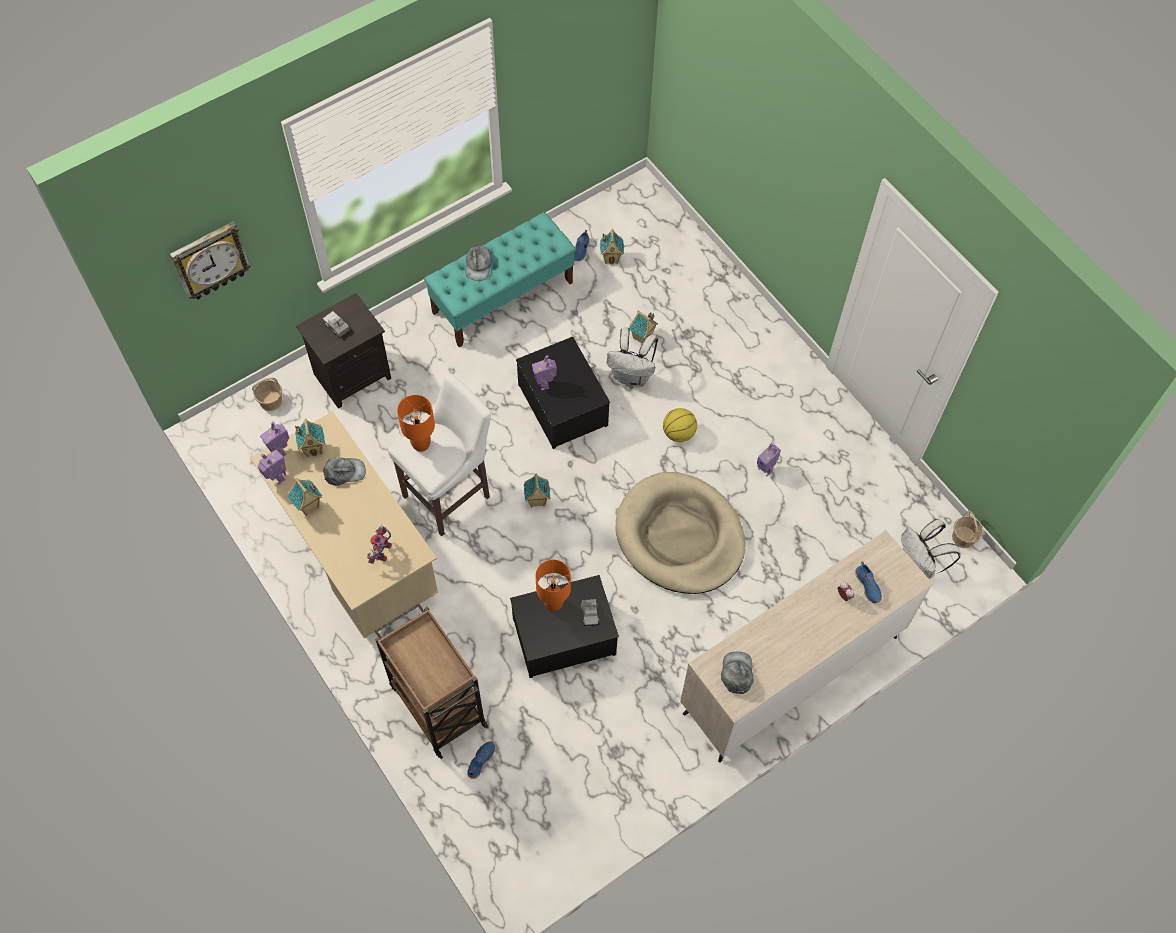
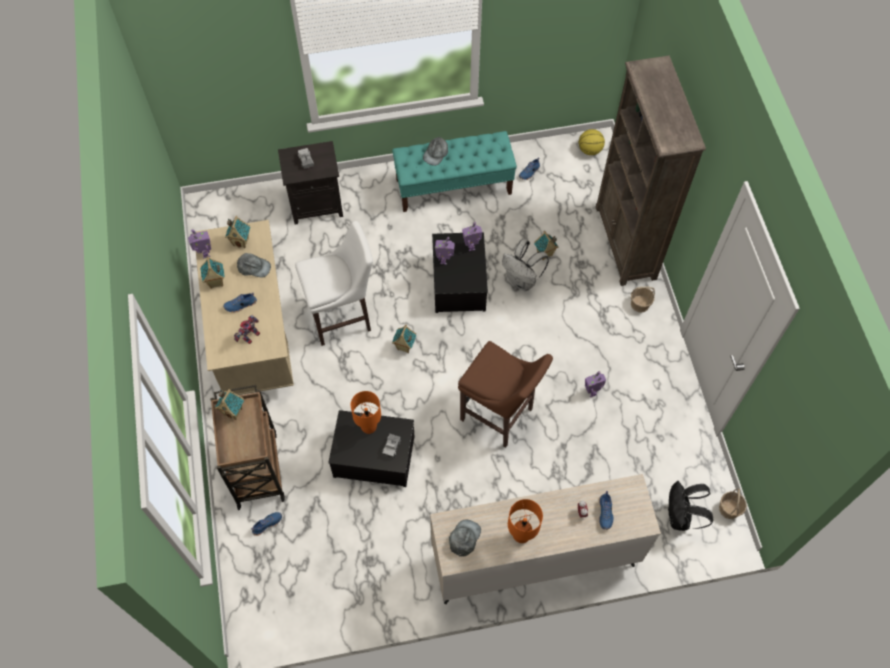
camera: 25 degrees right, 0 degrees up
(210, 261) = (215, 74): wall clock -> none
(271, 401) = (250, 201): basket -> basket (640, 304)
(280, 451) = (216, 235): toy robot -> toy robot (471, 246)
(352, 521) = (240, 305): none -> blue shoe
(421, 445) = (319, 268): orange table lamp -> orange table lamp (521, 536)
(611, 258) = (550, 186): toy house -> toy house (233, 411)
(678, 433) = (537, 337): basketball -> basketball (589, 150)
(680, 536) = (499, 416): beige dog bed -> brown stool
(724, 293) = (625, 243): none -> brown bookcase
(919, 566) = (680, 517): white backpack -> black backpack

